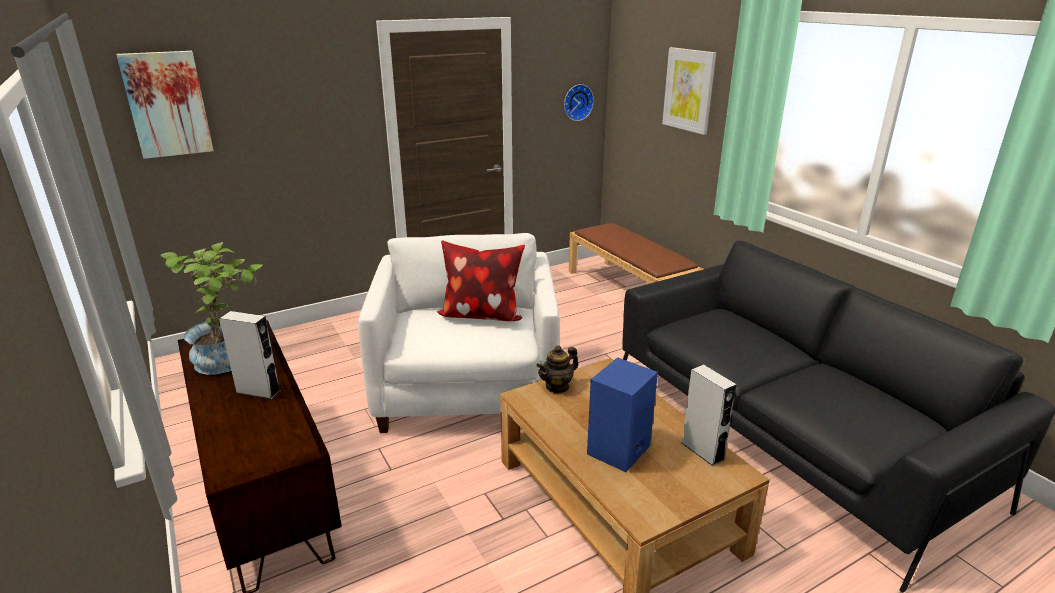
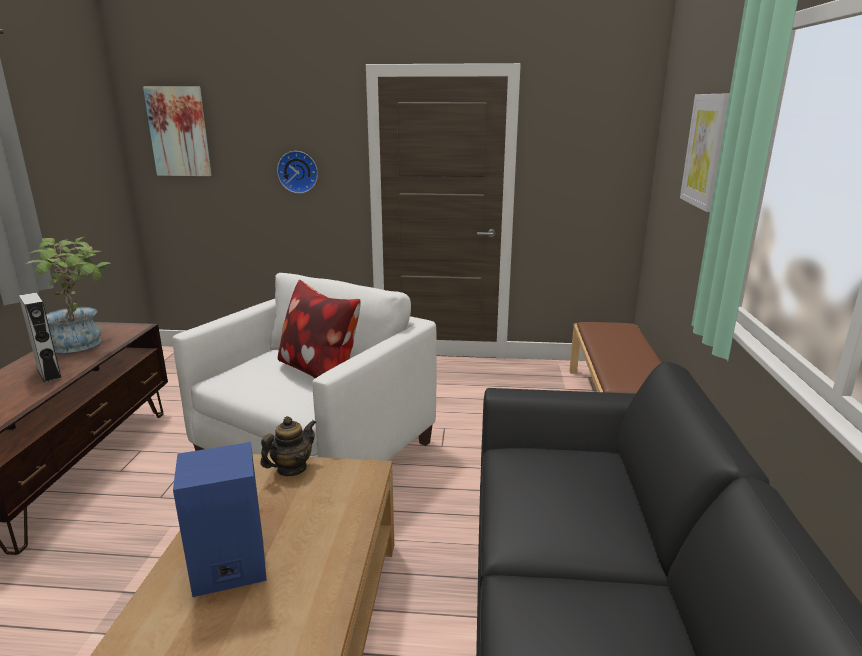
camera: 35 degrees right, 5 degrees down
(557, 386) = (291, 469): teapot -> teapot turned 135 degrees clockwise
(577, 102) = (607, 169): wall clock -> wall clock (298, 171)
(702, 451) = (308, 621): grey speaker -> none

